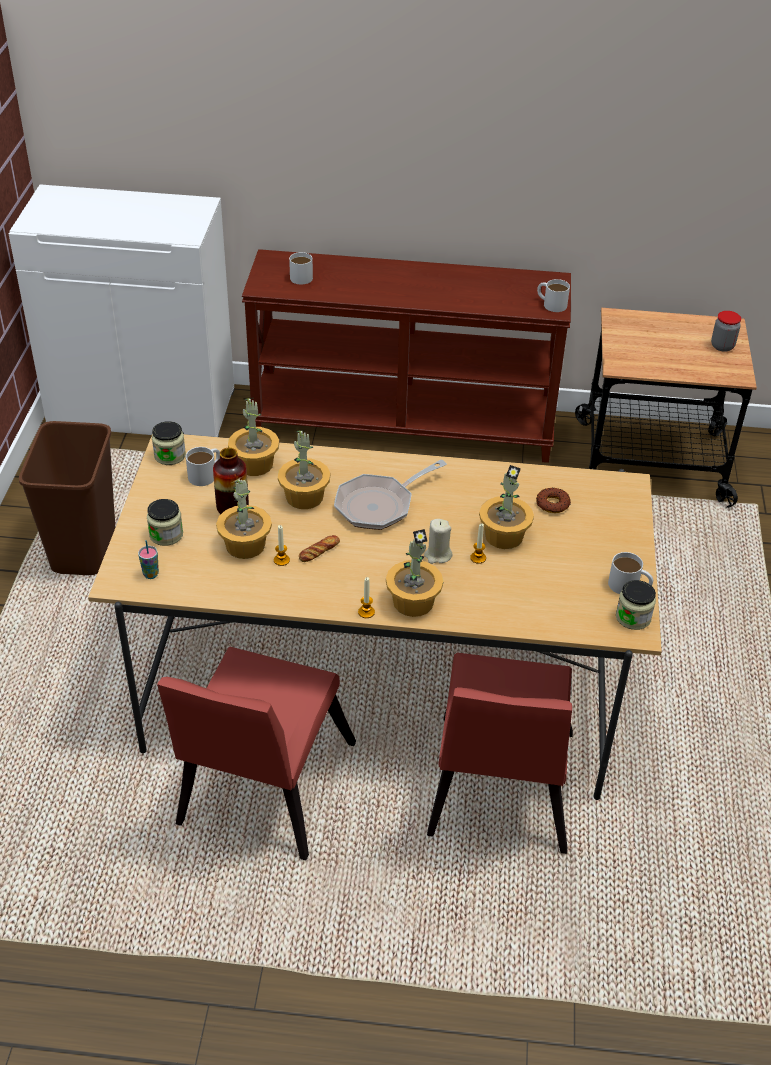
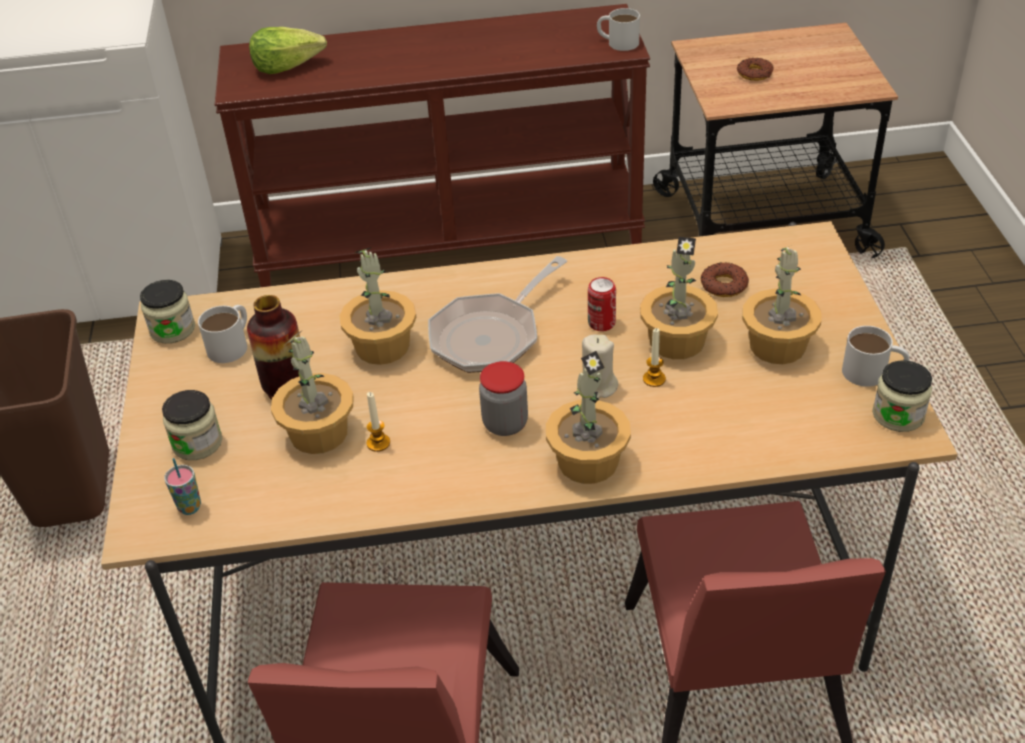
camera: 10 degrees left, 0 degrees up
(255, 464) = (298, 317): potted plant -> potted plant (778, 346)
(301, 275) = (287, 66): white mug -> lettuce
(319, 551) = (428, 418): bread -> none
(366, 612) = (526, 492): candle -> none
(457, 512) = (601, 323): none -> can
(654, 347) = (754, 73): none -> donut
(722, 346) = (835, 57): jar -> jar (505, 424)

